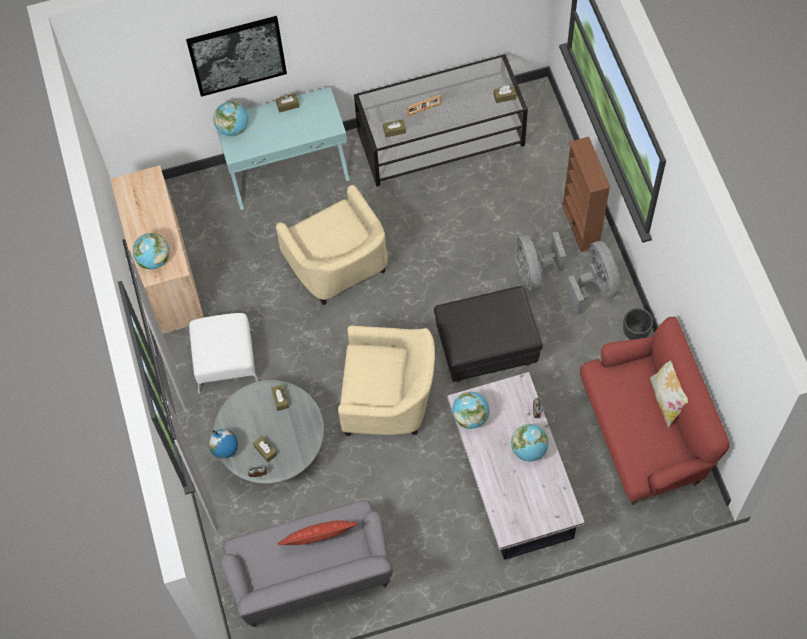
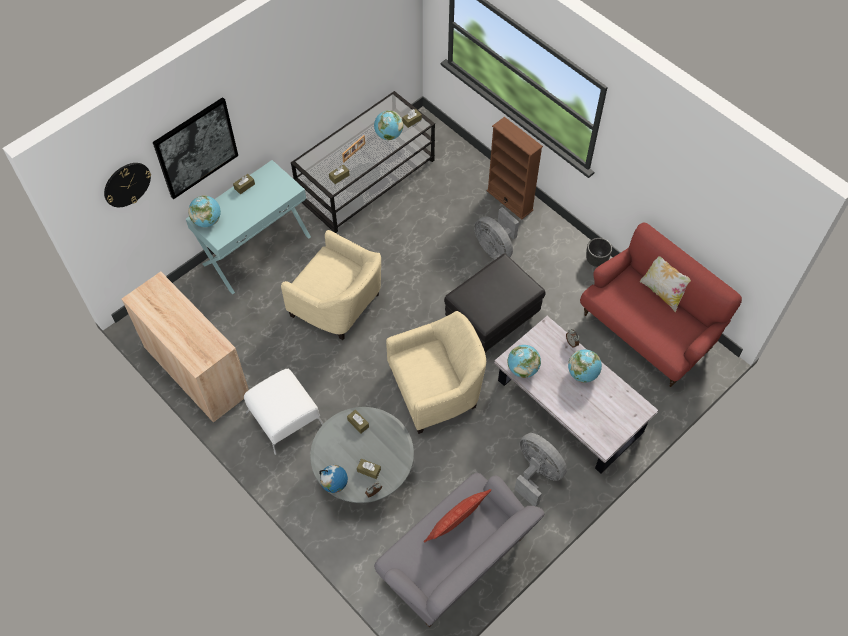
camera: 30 degrees left, 5 degrees down
(150, 70) = (127, 184): none -> wall clock
(154, 260) = (197, 348): globe -> globe (388, 135)
(595, 286) = (547, 239): grey fan -> grey fan (537, 474)

